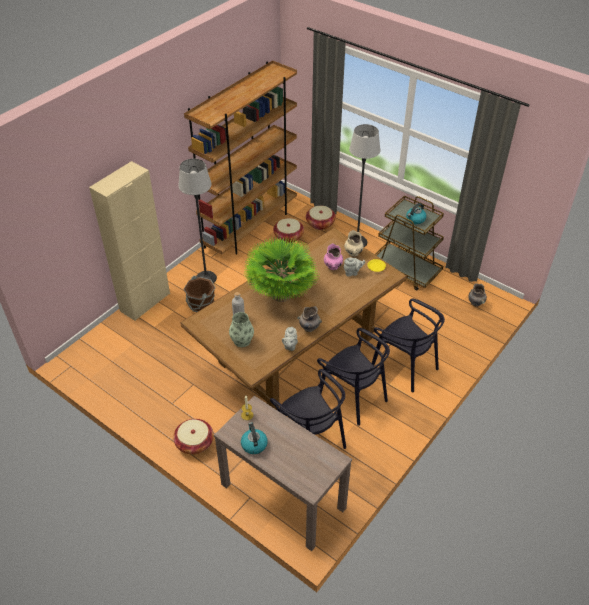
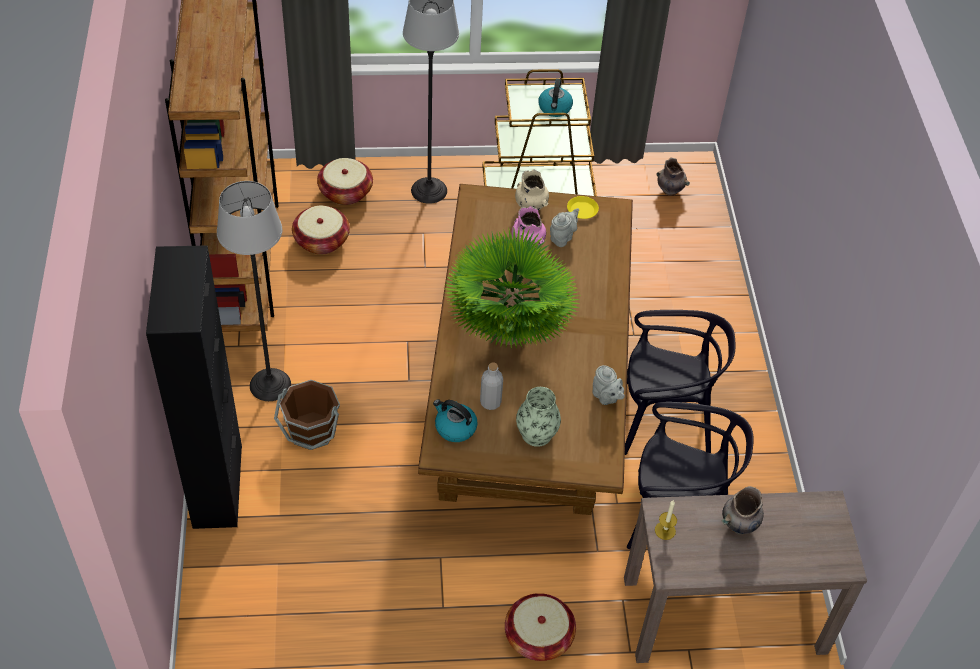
camera: 45 degrees left, 5 degrees up
(145, 302) = (217, 486): beige cabinet -> black cabinet
(254, 444) = (718, 562): kettle -> kettle (455, 428)
(309, 328) = (599, 354): grey vase -> grey vase (738, 525)
(405, 366) = (678, 334): black chair -> none

